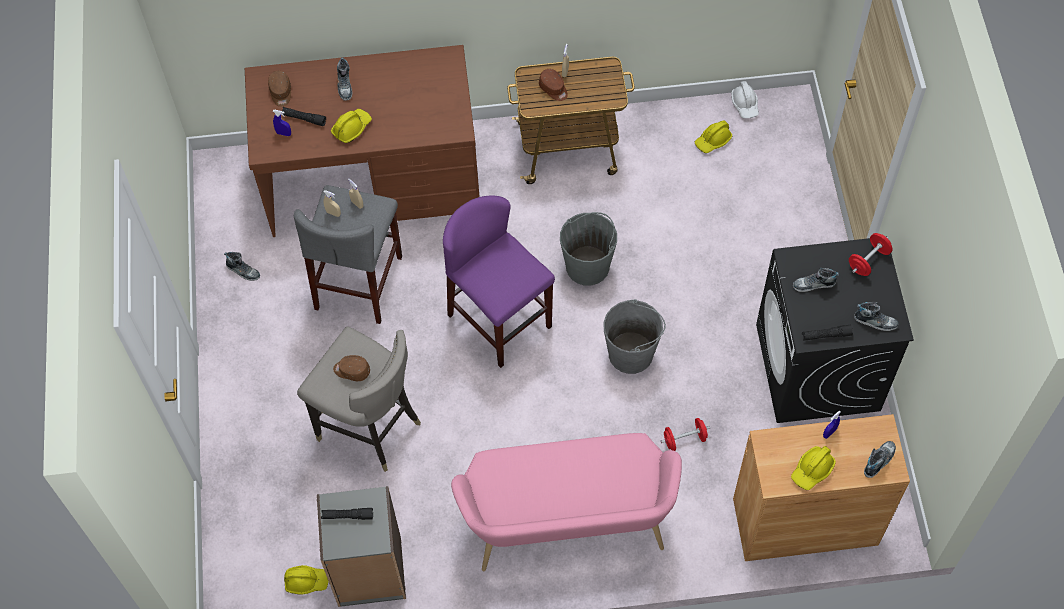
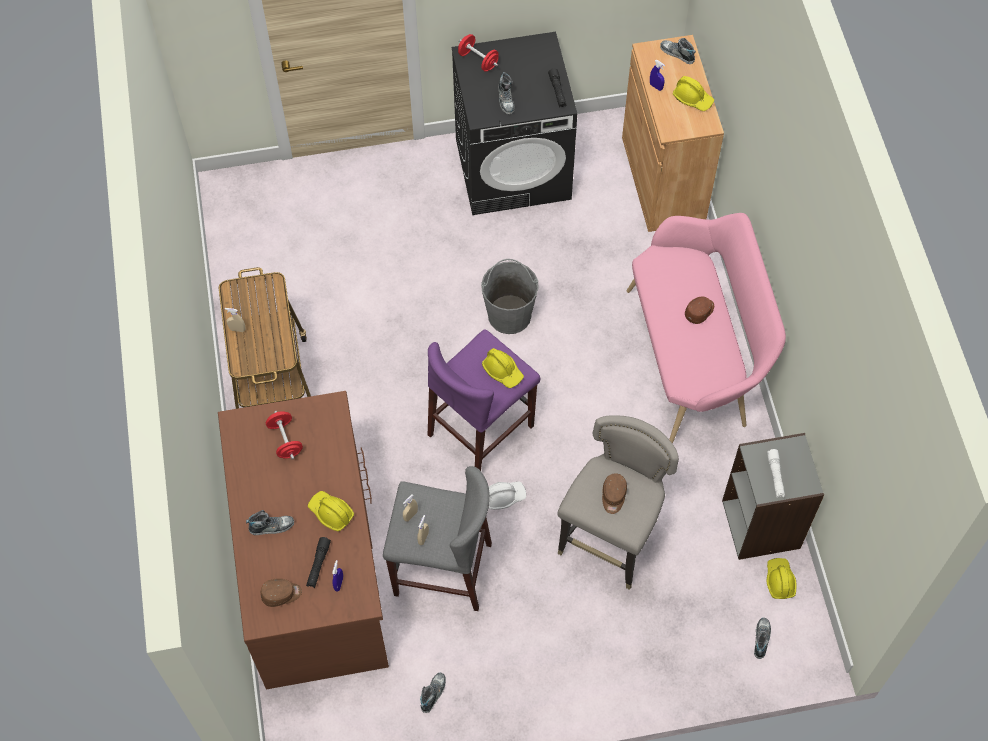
camera: 95 degrees left, 0 degrees up
(347, 516) = (775, 476): black flashlight -> white flashlight
(553, 89) = (259, 339): brown cap -> brown cap (700, 312)
(588, 266) = (414, 355): grey bucket -> none
(684, 439) = (594, 269): red dumbbell -> red dumbbell (285, 440)
(713, 141) = (264, 252): yellow hard hat -> yellow hard hat (503, 371)
(745, 104) = (221, 225): white hard hat -> white hard hat (504, 496)
(875, 321) = (540, 56): shoe -> shoe (761, 639)

